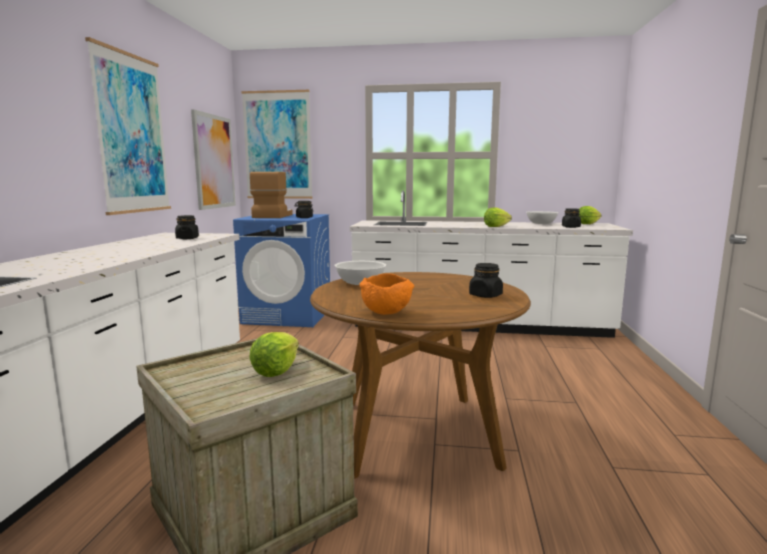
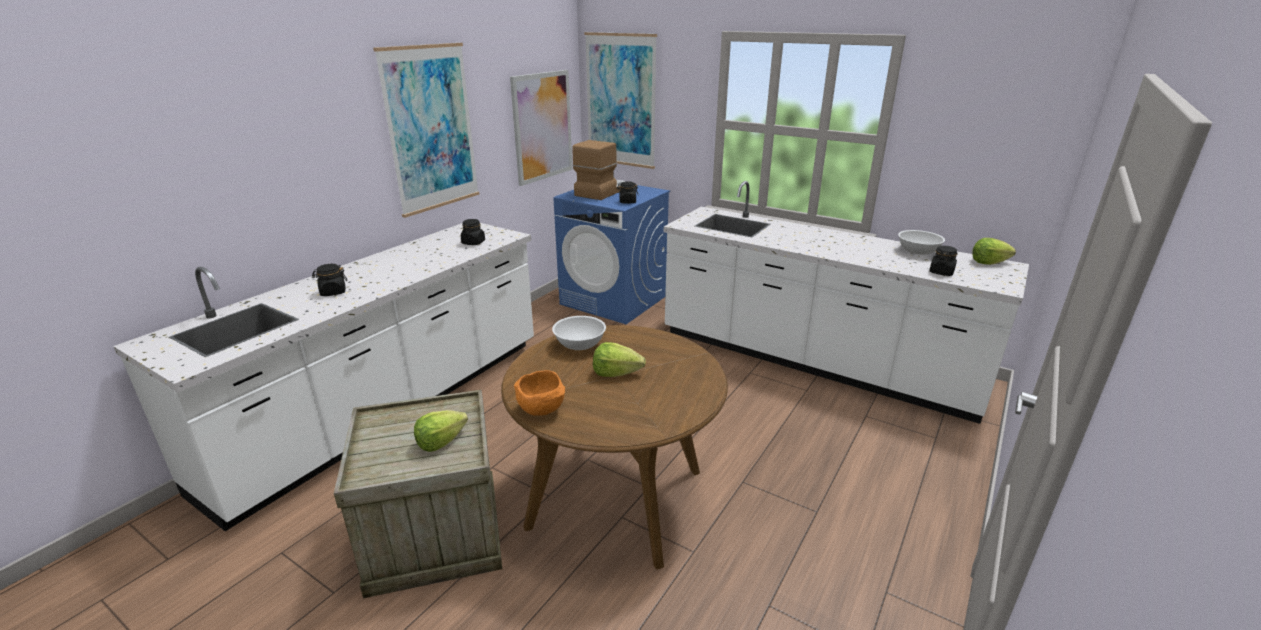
camera: 25 degrees right, 15 degrees up
(485, 295) = (669, 400): black jar -> black jar (333, 292)
(496, 226) = (838, 254): lettuce -> lettuce (616, 373)

